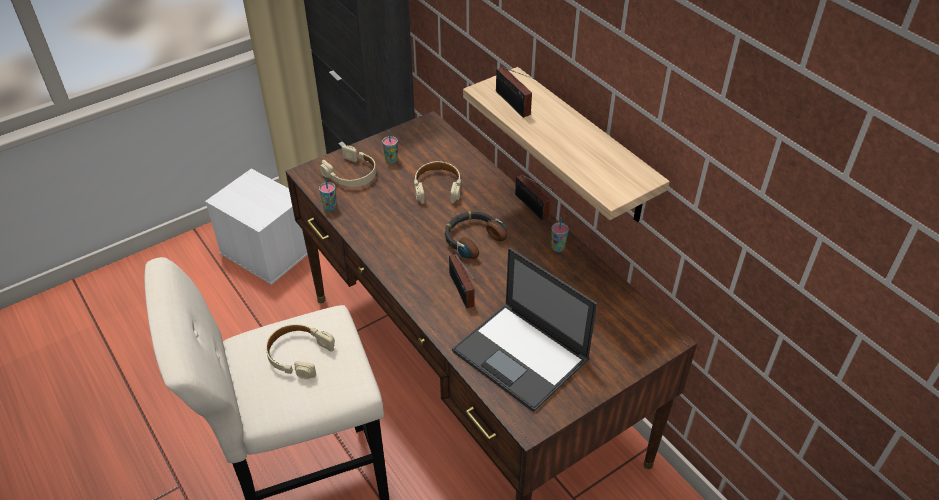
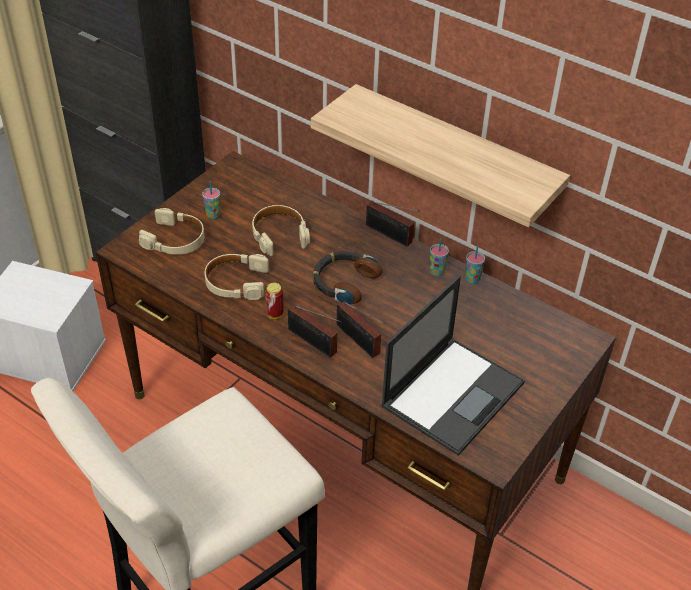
camera: 20 degrees left, 0 degrees up
(298, 354) = (211, 453): beige headphones -> beige headphones (236, 282)
(330, 207) = (168, 282): cup -> cup (472, 279)
(402, 252) = (275, 314): none -> can
(514, 105) = (374, 126): radio -> radio (314, 343)
(522, 356) = (453, 393): laptop -> laptop turned 75 degrees counterclockwise

